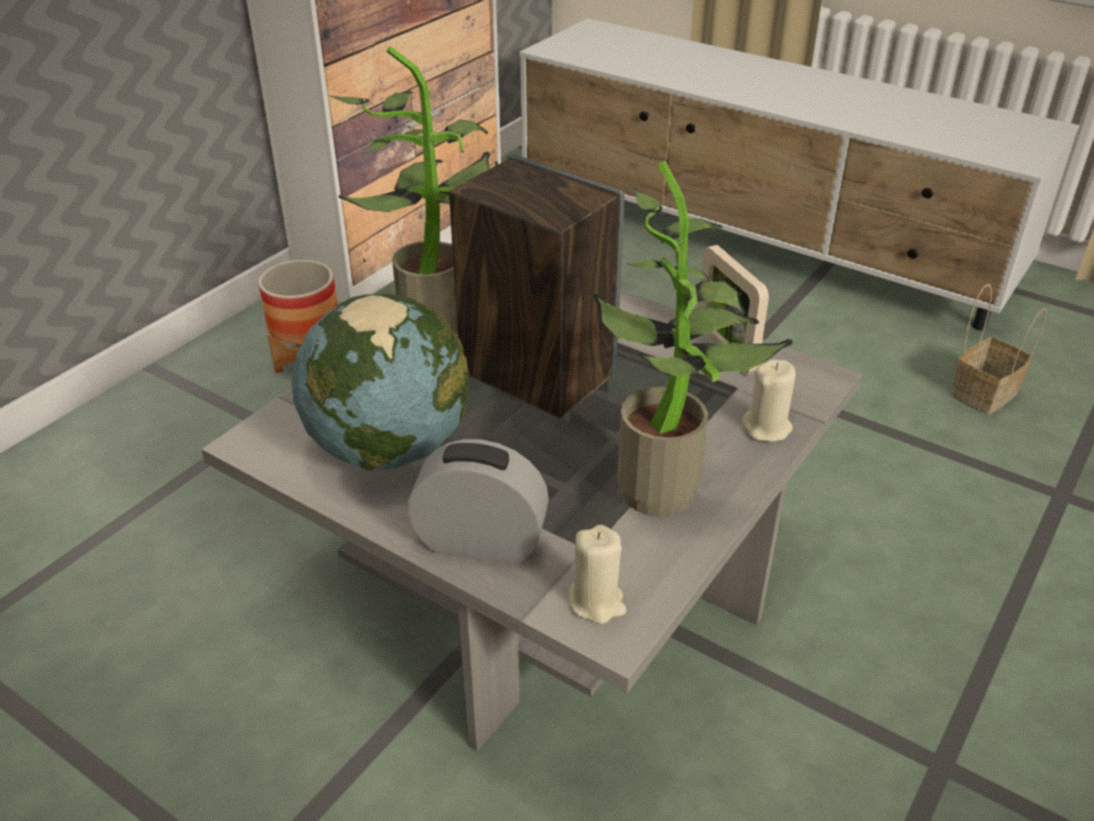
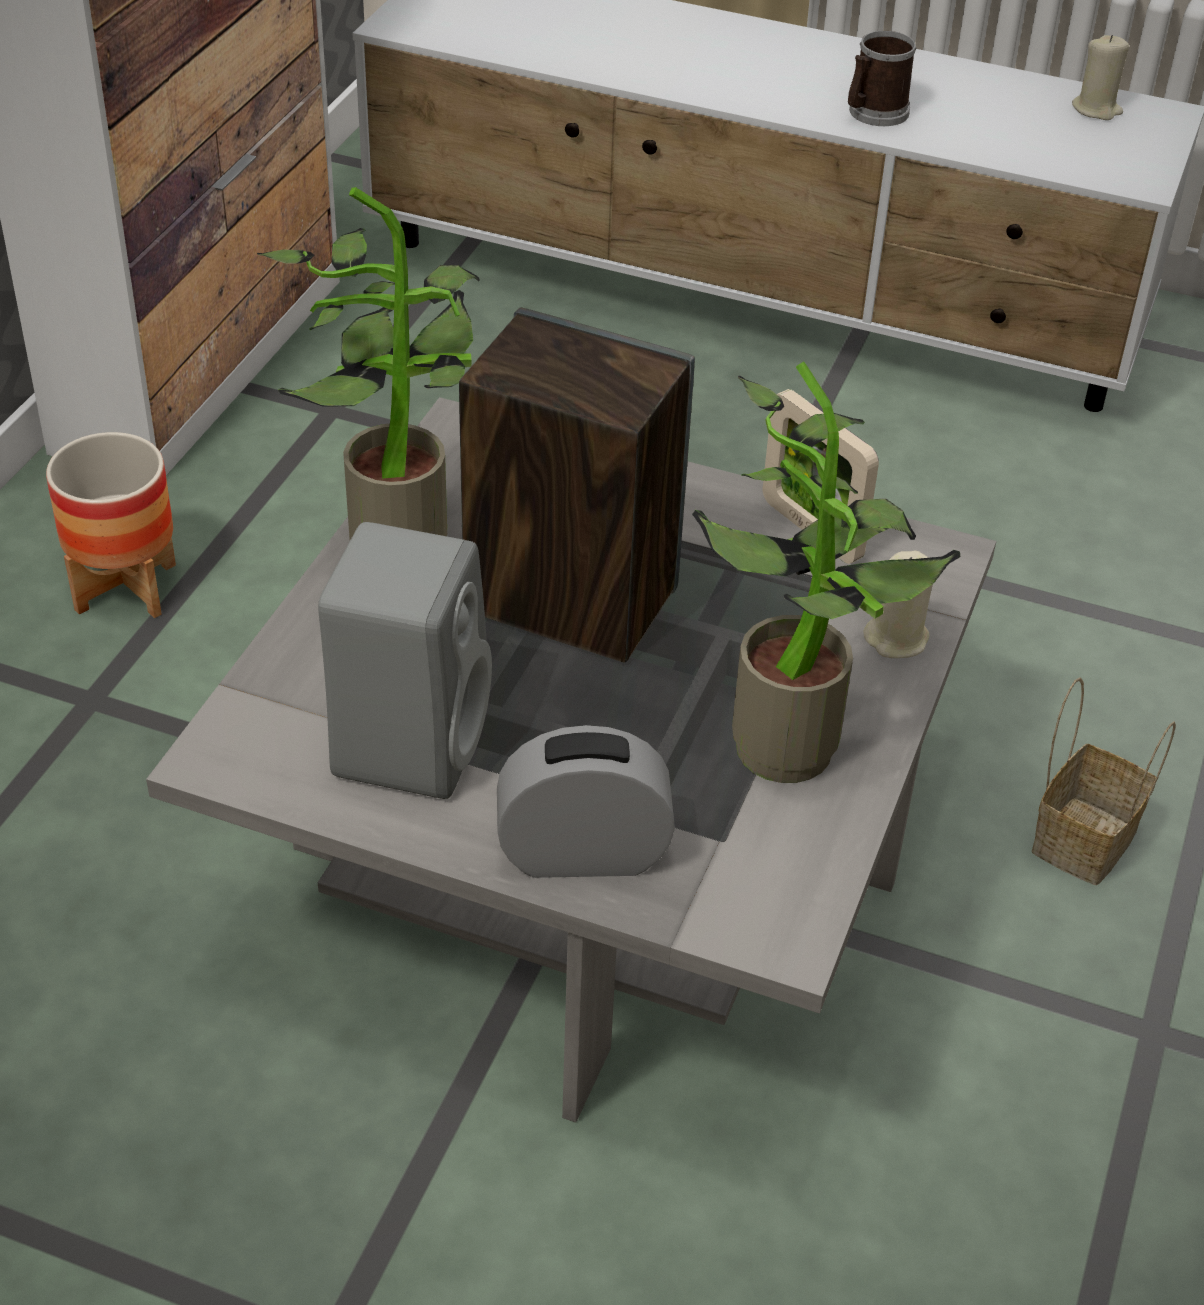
camera: 15 degrees left, 5 degrees up
(389, 448) = (410, 739): globe -> grey speaker
(597, 602) = (755, 908): beige candle -> beige candle (1096, 109)
(839, 112) = (873, 113): none -> mug
(984, 392) = (1117, 510): basket -> basket (1083, 837)

